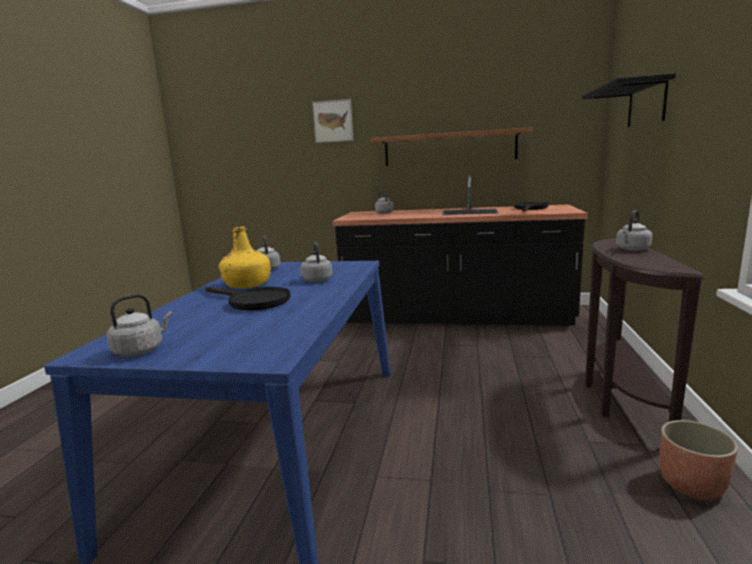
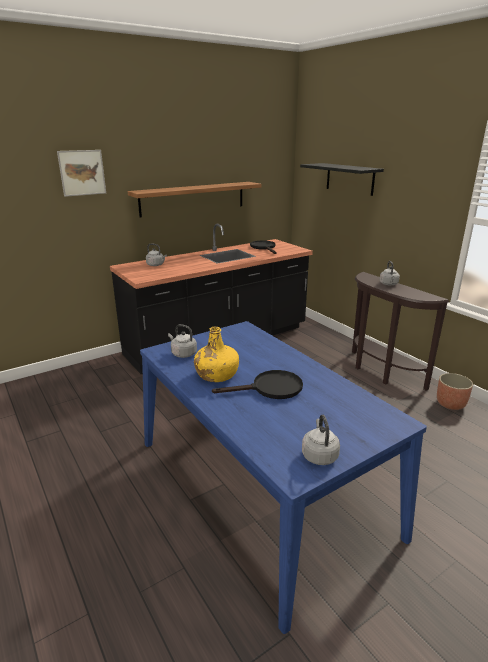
camera: 45 degrees left, 10 degrees up
(317, 279) = (256, 353): grey kettle -> none

